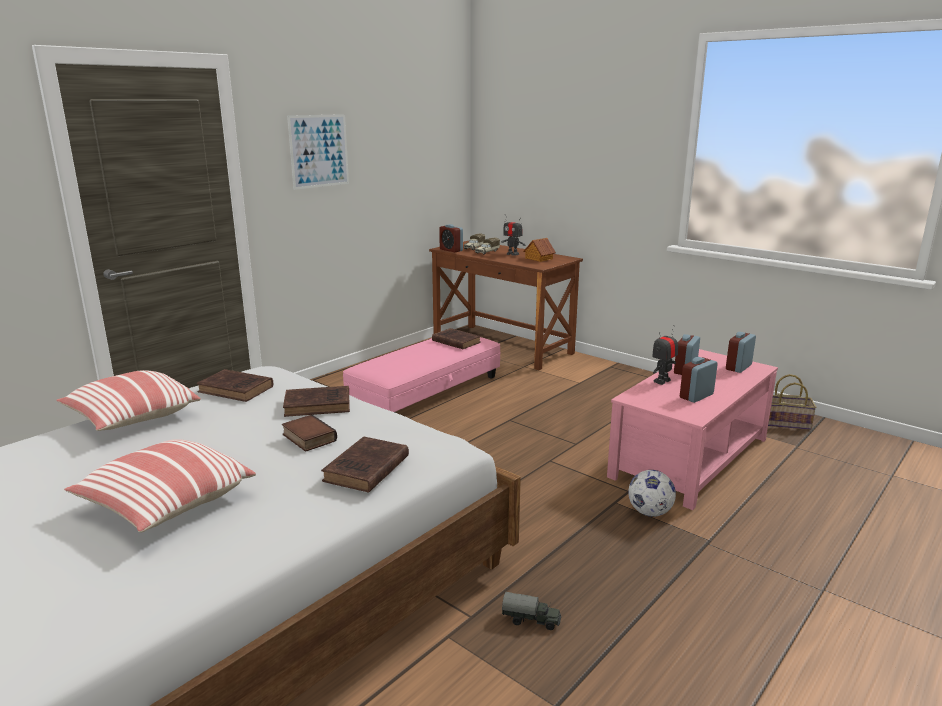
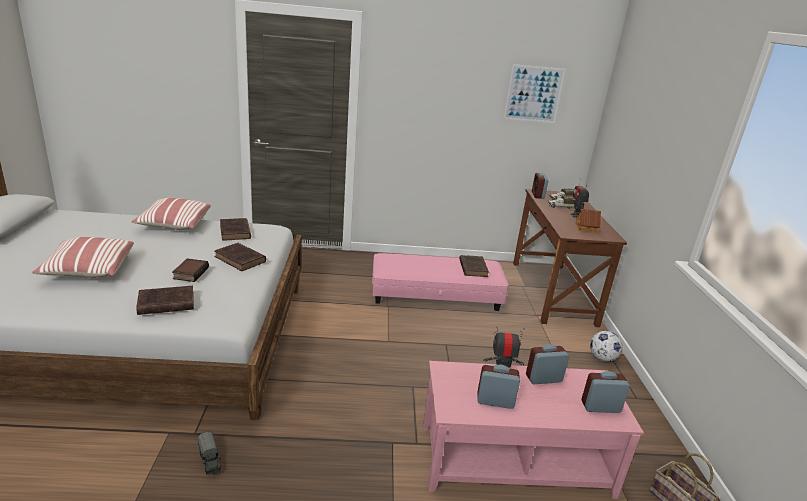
camera: 45 degrees right, 5 degrees up
(319, 151) = (429, 90): picture -> picture (533, 94)
(650, 512) = (398, 467): football -> football (602, 358)

